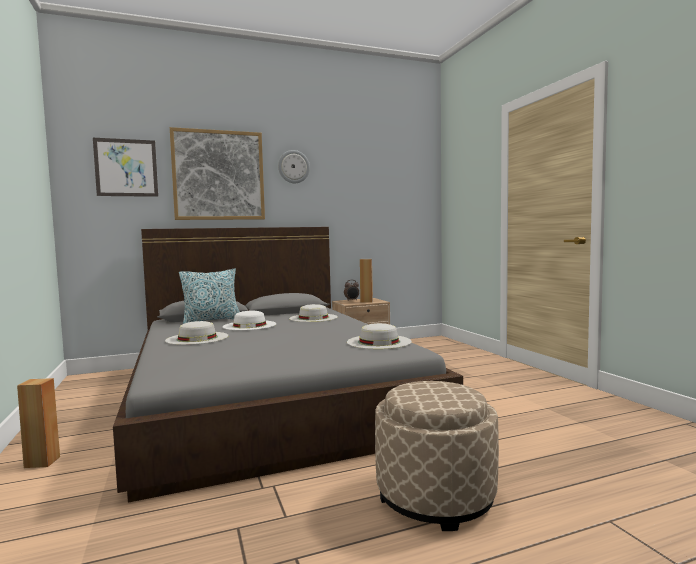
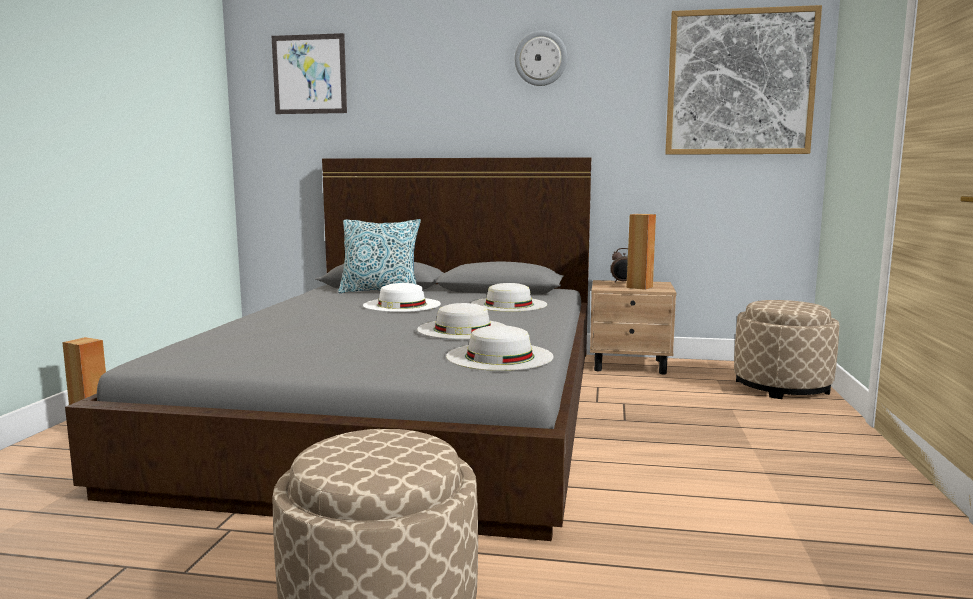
camera: 30 degrees right, 5 degrees up
(197, 338) = (305, 314): white hat -> white hat (463, 329)
(218, 175) = (426, 79): picture -> picture (740, 83)
(446, 347) = (781, 386): none -> beige ottoman

